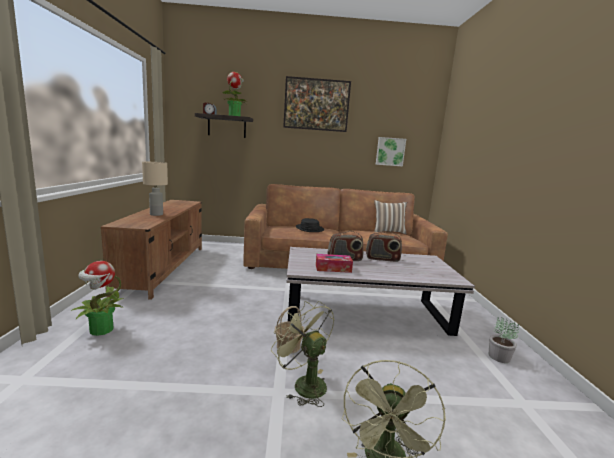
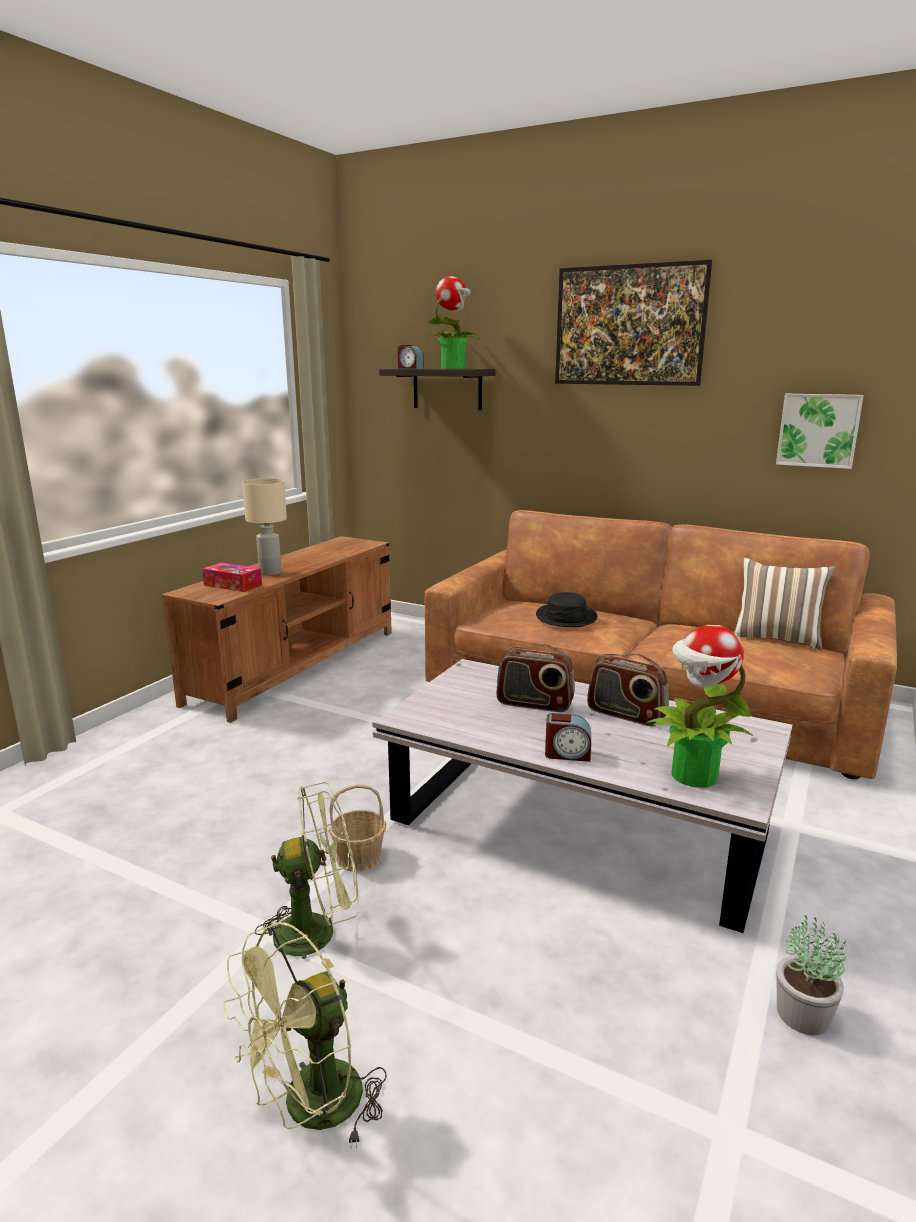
camera: 30 degrees right, 5 degrees up
(100, 330) = (127, 762): potted plant -> potted plant (693, 776)
(304, 384) = (318, 931): green fan -> green fan turned 90 degrees clockwise
(333, 268) = (479, 722): tissue box -> tissue box (233, 585)
(383, 274) = (567, 754): none -> alarm clock

